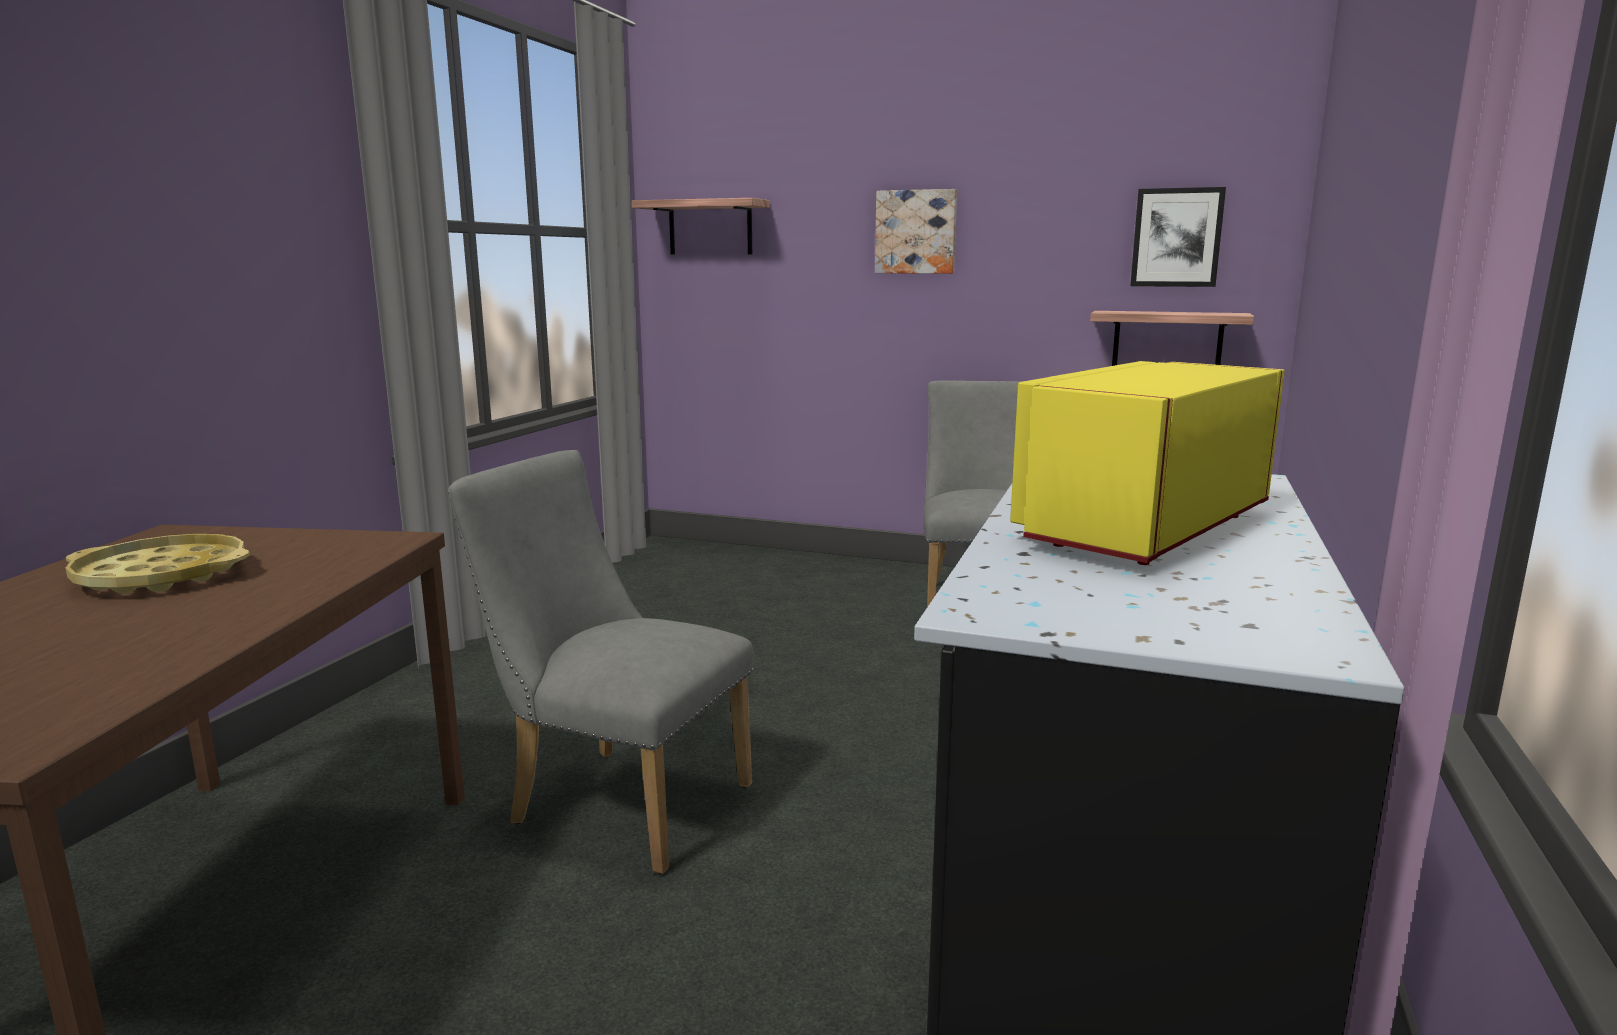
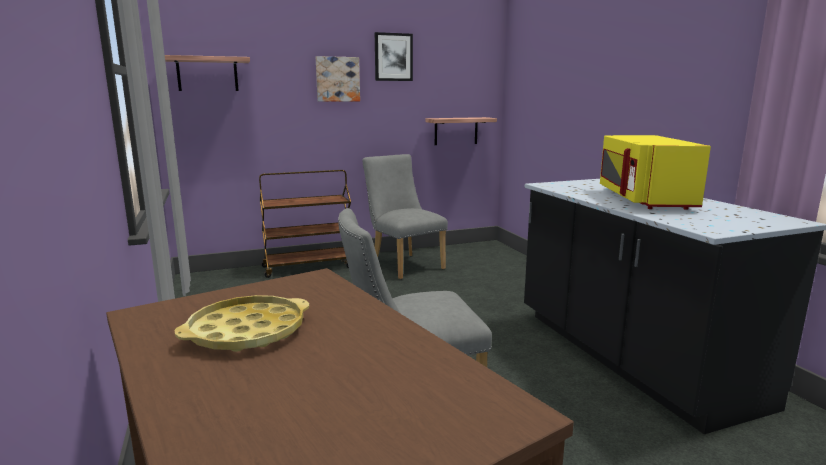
camera: 40 degrees left, 0 degrees up
(825, 566) = (308, 267): none -> brown cart
(1176, 237) = (457, 84): picture -> picture (393, 57)

